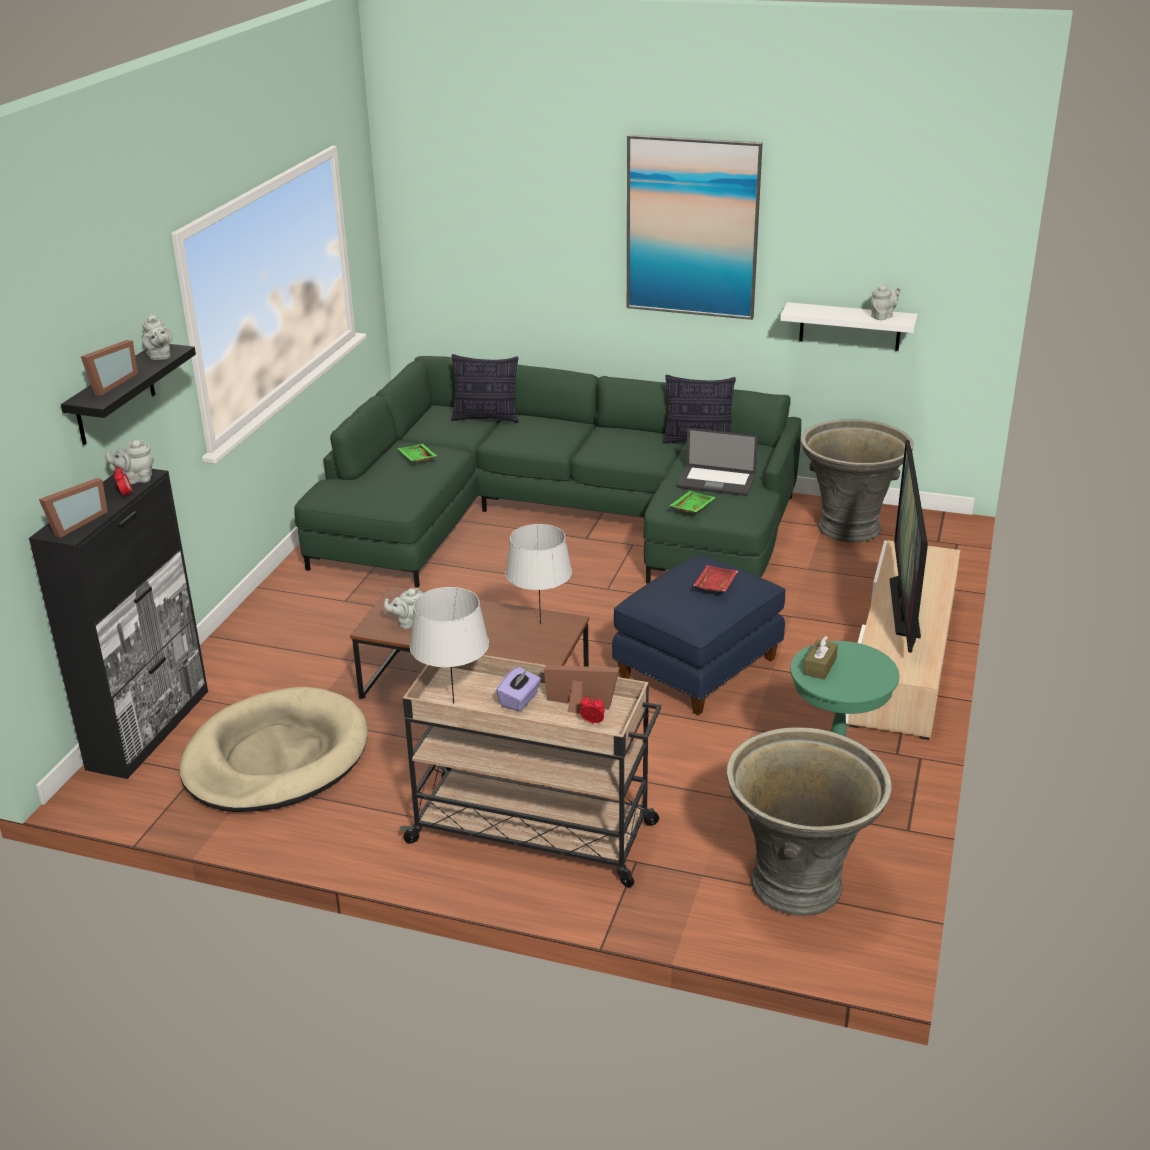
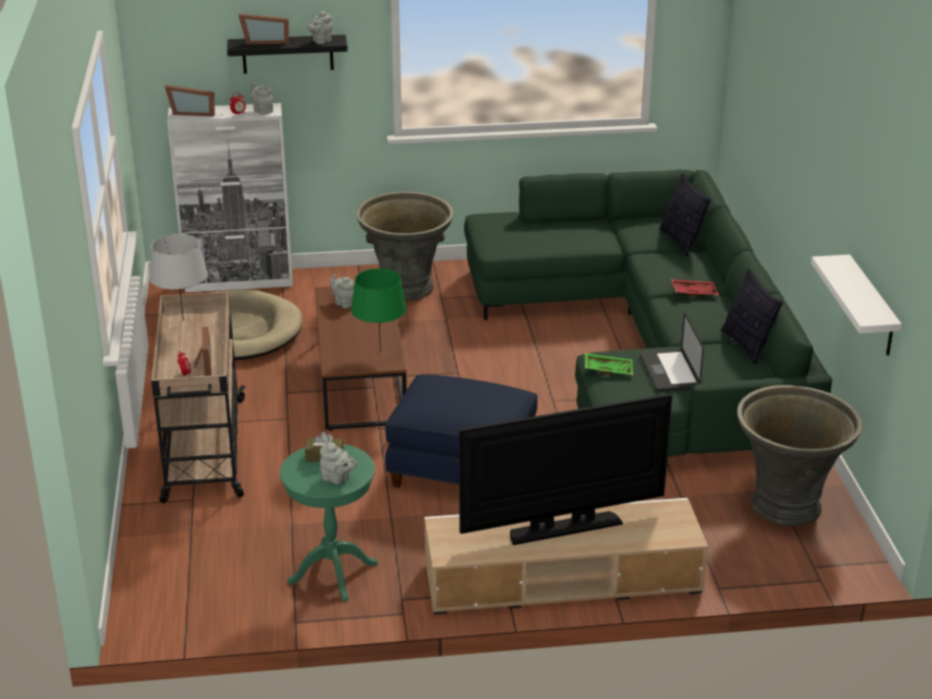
camera: 65 degrees right, 0 degrees up
(149, 729) = (240, 281): black cabinet -> white cabinet
(416, 458) = (578, 234): green tray -> none
(519, 700) = (199, 342): purple tissue box -> none
(540, 623) = (380, 352): grey table lamp -> green table lamp
(692, 227) = (823, 141): picture -> none
(714, 585) = (466, 402): red tray -> red tray (694, 292)
(799, 885) = (199, 578): grey planter -> grey planter (406, 288)
(883, 316) = (867, 306): grey teapot -> grey teapot (337, 479)

